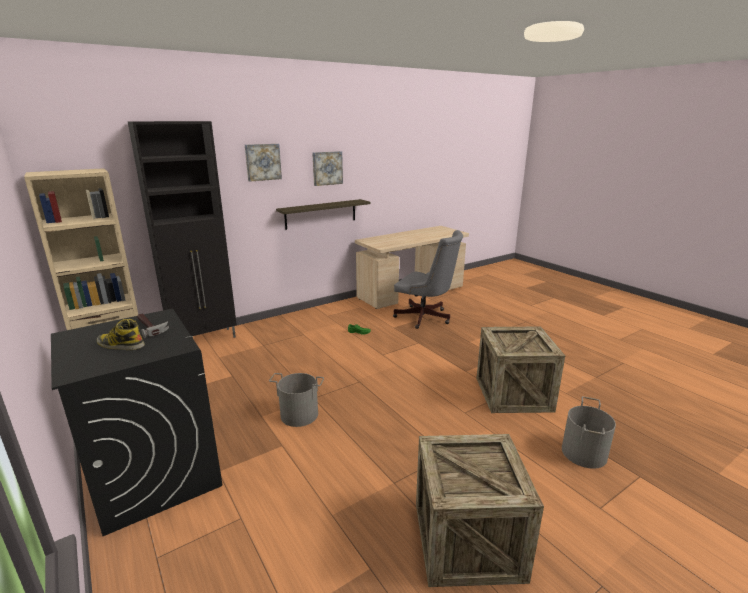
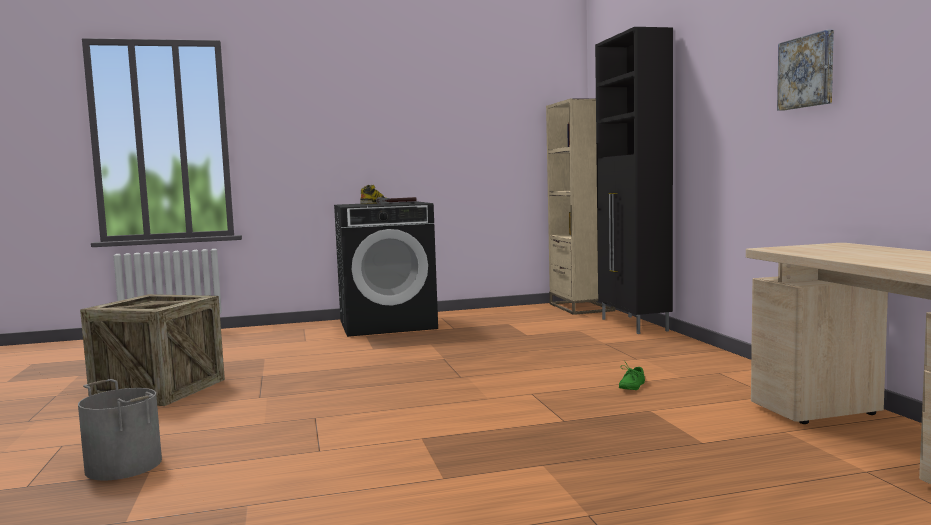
camera: 110 degrees right, 15 degrees down
(263, 162) = (722, 74): picture -> none
(299, 414) = (417, 354): grey bucket -> none
(321, 214) = (792, 170): shelf -> none
(426, 318) = (700, 444): grey office chair -> none
(513, 394) = (309, 457): crate -> none

